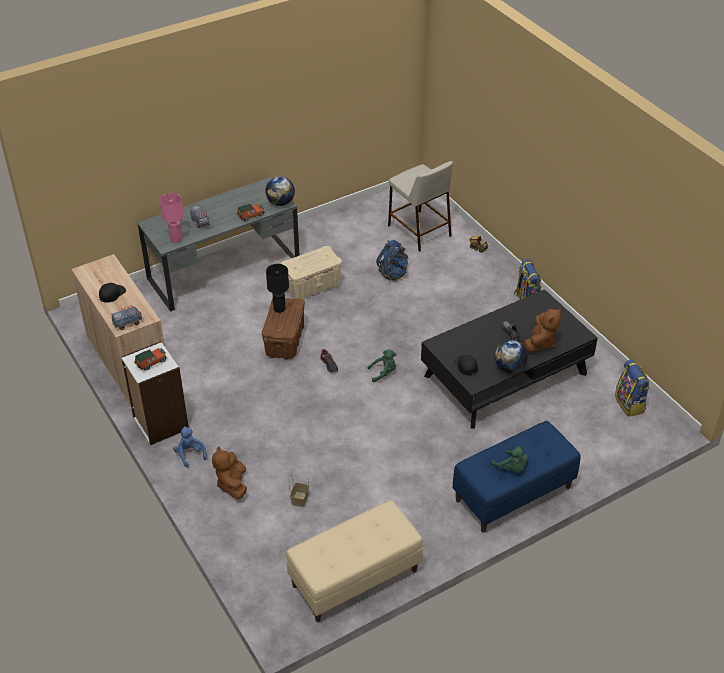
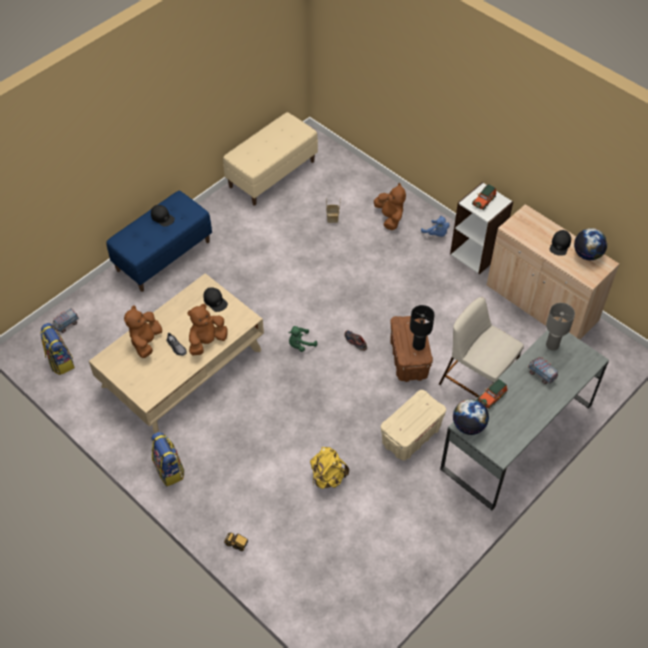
camera: 165 degrees right, 10 degrees up
(127, 323) = (524, 218): toy truck -> toy truck (66, 325)
(176, 238) = (552, 345): pink table lamp -> grey table lamp
(393, 273) = (327, 477): blue backpack -> yellow backpack
(418, 230) = (317, 559): beige stool -> beige stool (477, 384)
(480, 332) = (207, 342): none -> brown plush toy
(505, 375) = (183, 367): black coffee table -> beige coffee table
(509, 368) = (173, 307): globe -> globe (587, 254)
(511, 468) = (162, 217): green plush toy -> black cap

